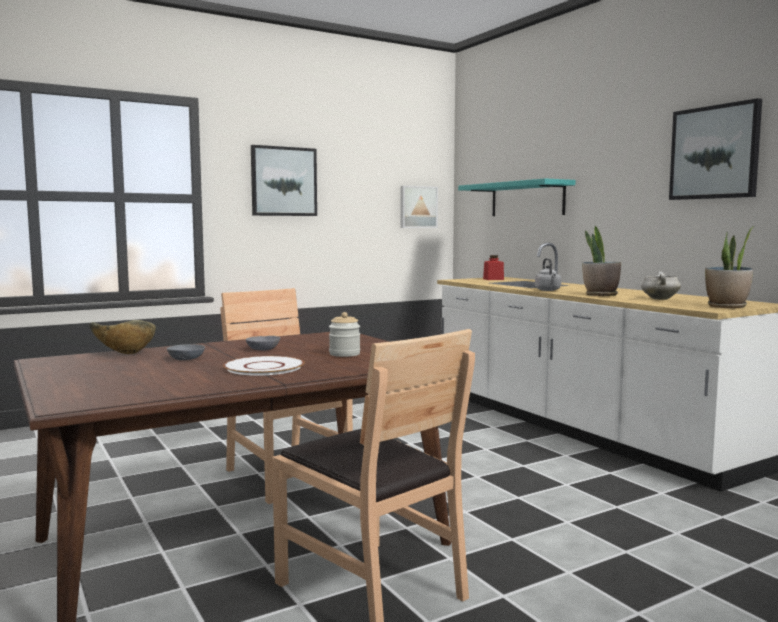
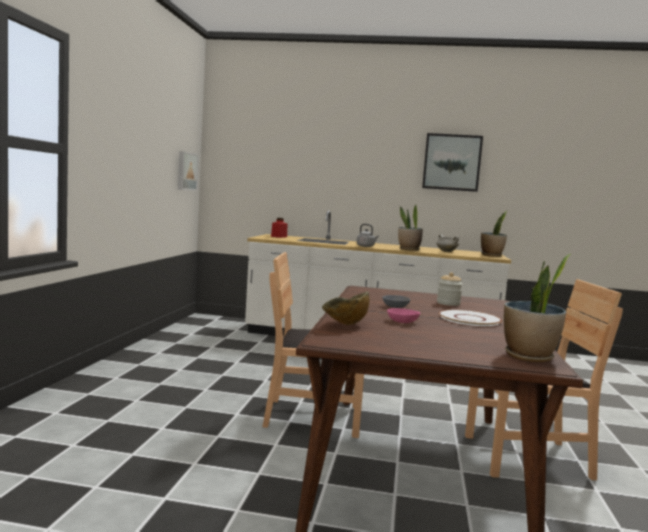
camera: 50 degrees left, 0 degrees up
(99, 397) = (529, 357): none -> potted plant
(187, 359) = (403, 321): grey bowl -> pink bowl
(283, 181) = (119, 138): picture -> none
(527, 199) = (291, 175): turquoise shelf -> none

